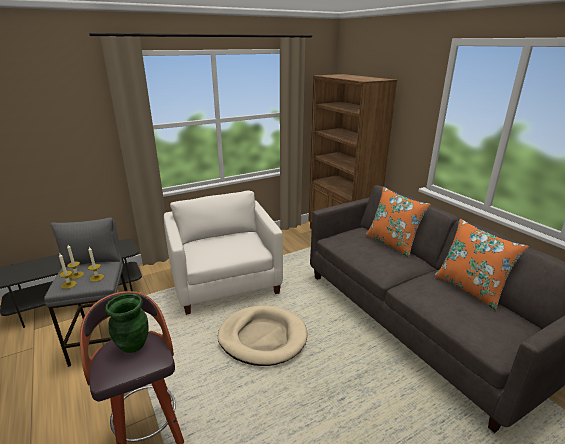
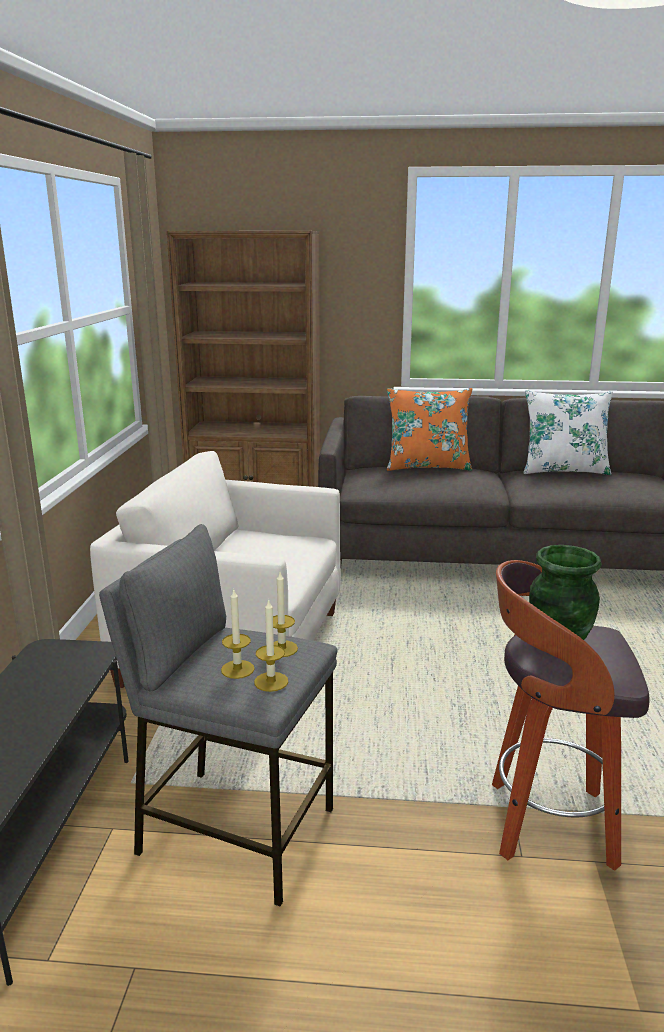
camera: 55 degrees left, 5 degrees down
(262, 337) = (424, 659): beige dog bed -> none
(470, 288) = (563, 470): orange pillow -> white pillow

